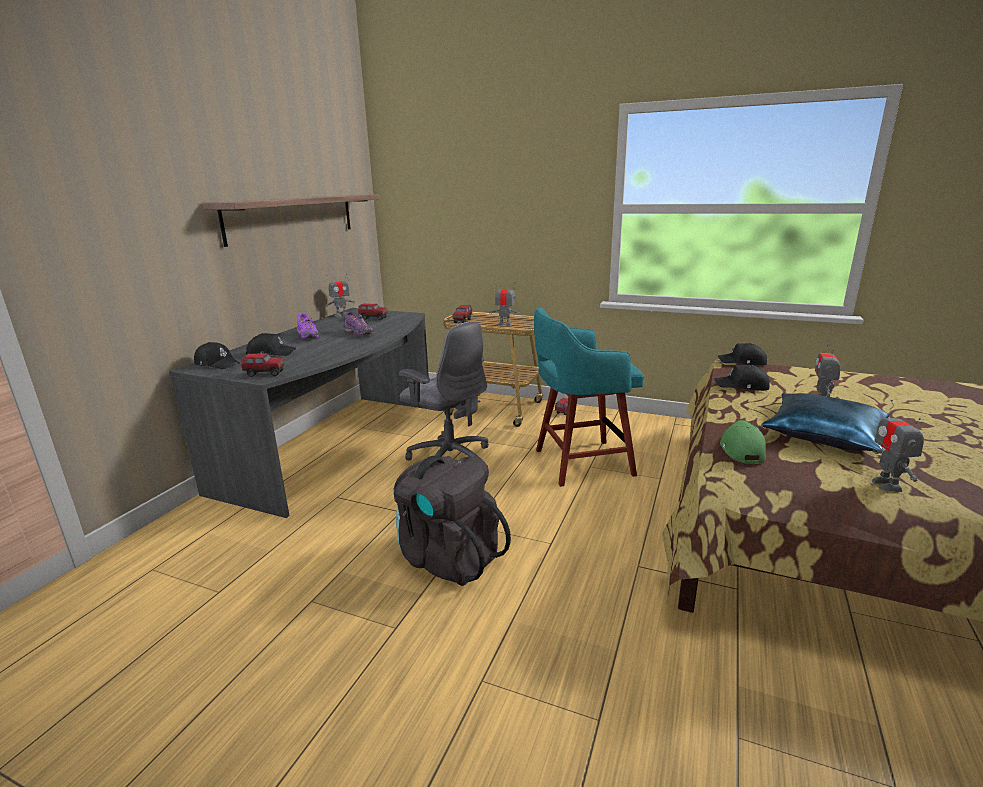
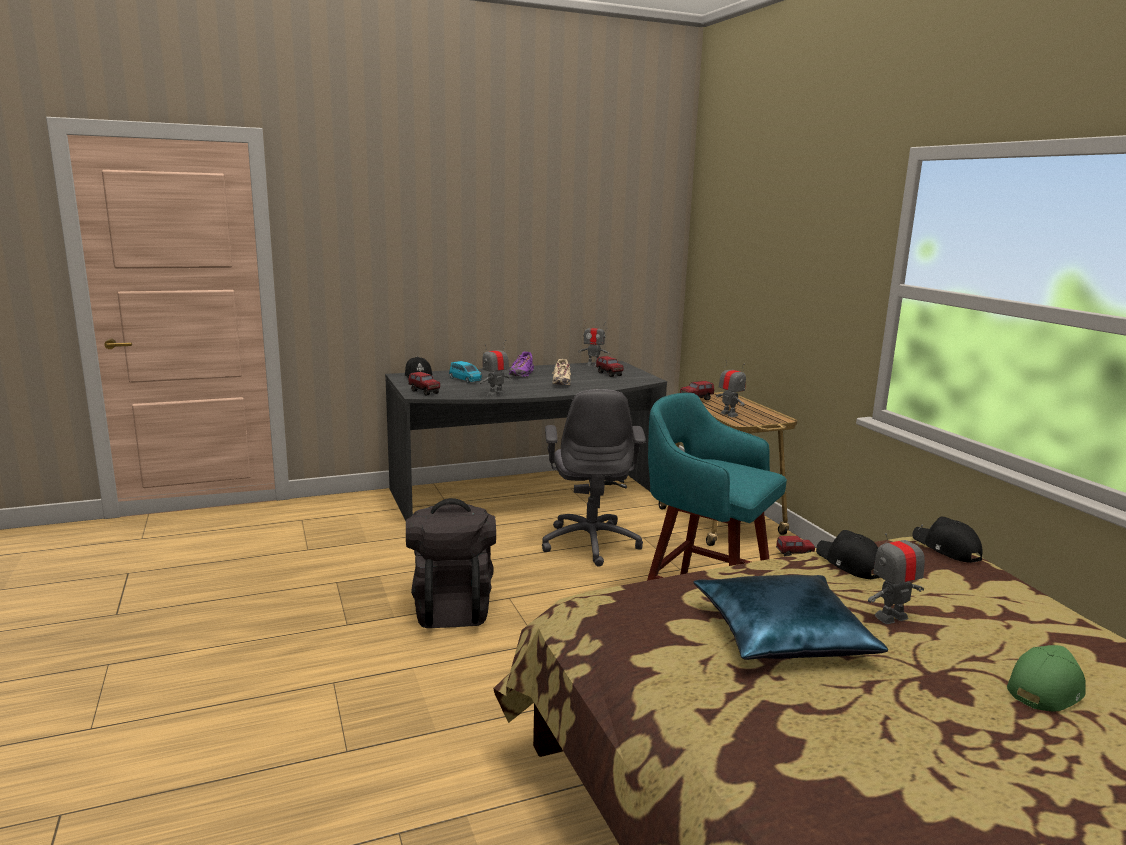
camera: 45 degrees right, 5 degrees down
(271, 353) = (465, 379): black cap -> blue toy car
(292, 217) = (556, 257): shelf -> none
(359, 333) = (561, 383): purple shoe -> beige shoe
(740, 449) = (651, 598): green cap -> green cap (1045, 688)
(886, 485) = (696, 691): toy robot -> toy robot (495, 394)

